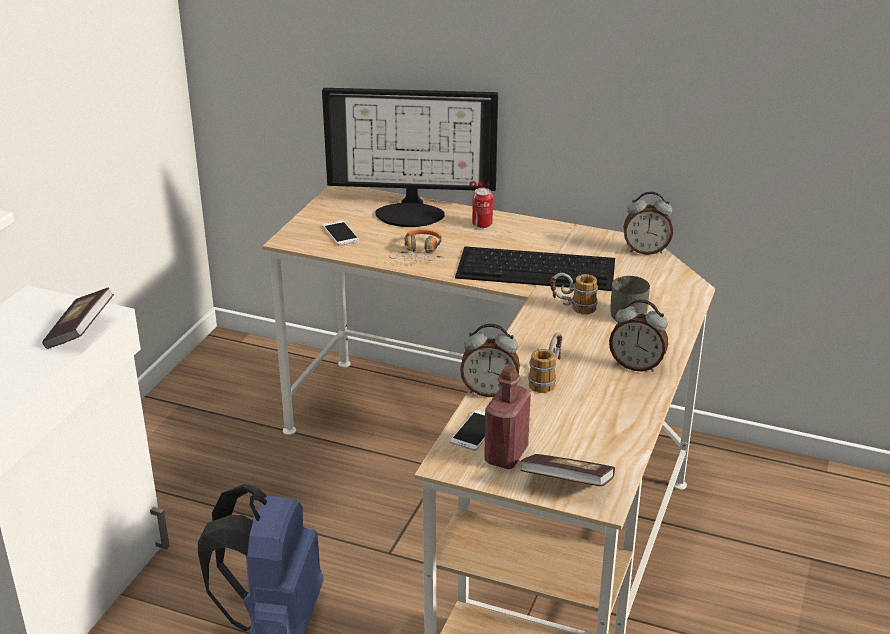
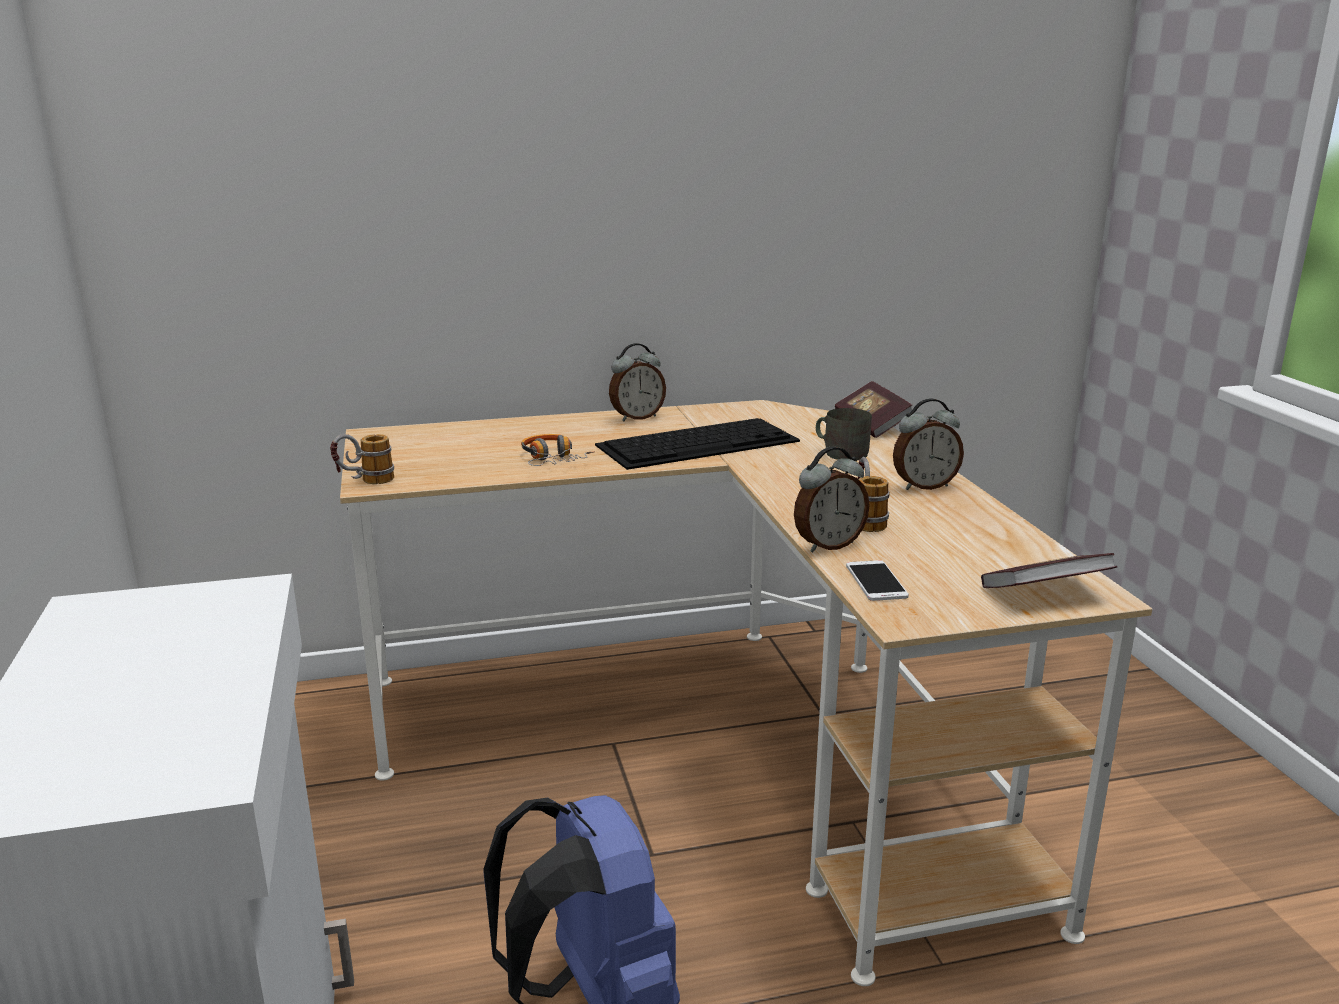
camera: 35 degrees left, 10 degrees down
(80, 332) = (240, 620): book -> book (872, 425)
(340, 233) = (429, 465): phone -> none
(411, 211) = (486, 431): monitor -> none
(482, 224) = (583, 425): can -> none
(506, 455) = (943, 590): red bottle -> none
(572, 309) = (788, 462): mug -> mug (364, 482)
(645, 250) = (776, 409): alarm clock -> alarm clock (637, 417)

